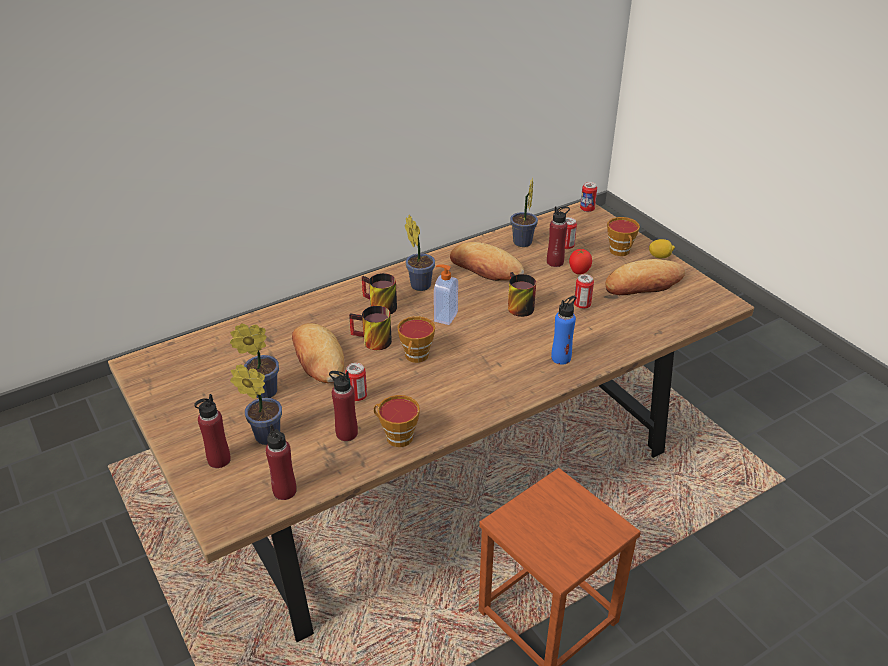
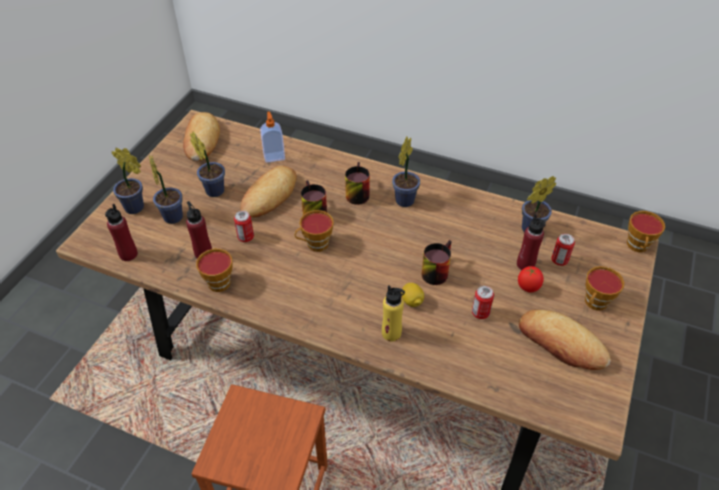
camera: 55 degrees right, 10 degrees up
(219, 460) = (136, 208): red bottle -> potted plant
(445, 317) = (378, 235): soap dispenser -> soap dispenser (274, 156)
(485, 268) = (468, 225): bread -> bread (201, 140)
(561, 358) = (391, 333): blue bottle -> yellow bottle
(587, 209) = (638, 246): can -> cup
(660, 256) = (622, 336): lemon -> lemon (412, 301)

